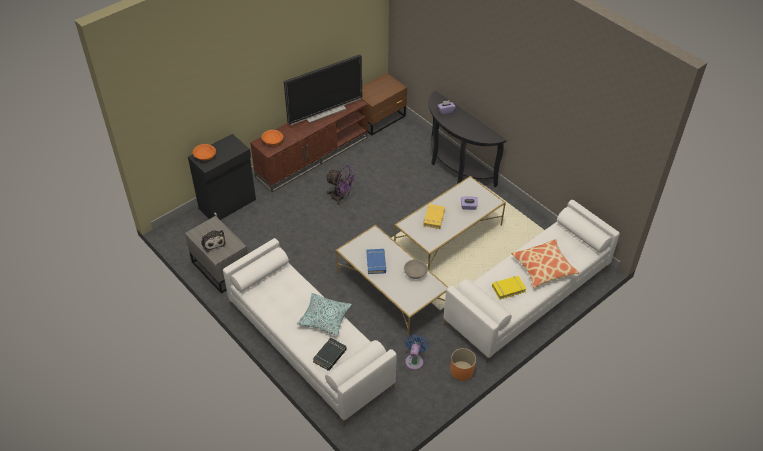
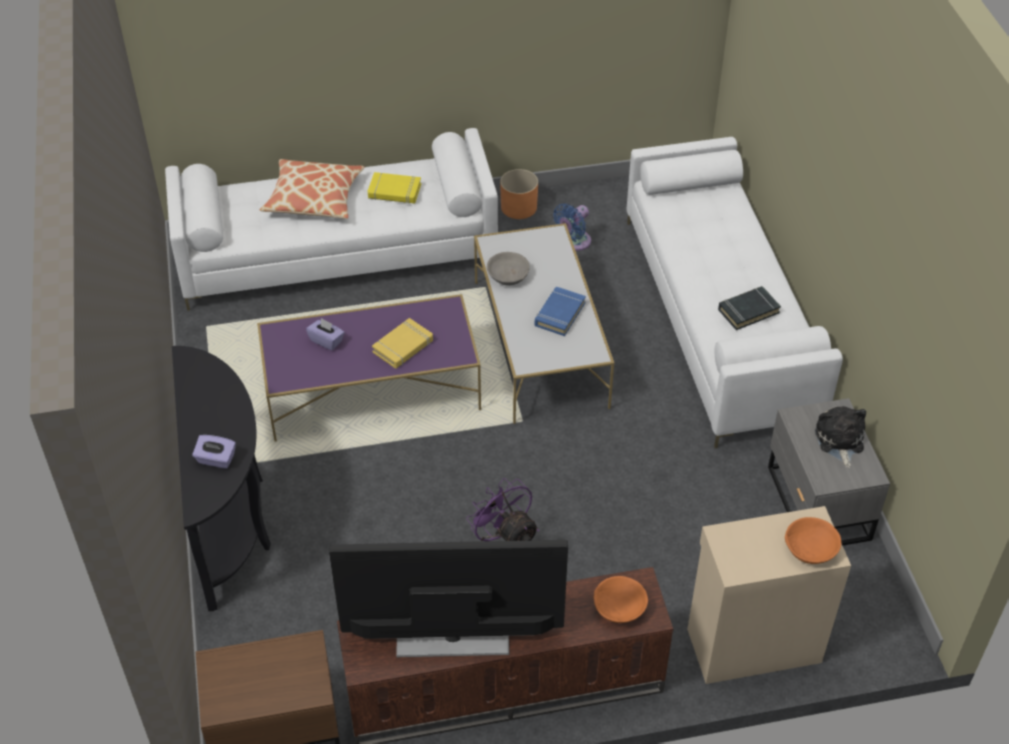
camera: 150 degrees left, 0 degrees up
(228, 204) = (752, 644): black cabinet -> beige cabinet
(324, 318) = (698, 259): pillow -> none
(330, 355) = (718, 209): black book -> black book (748, 311)
(448, 236) = (373, 389): white coffee table -> purple coffee table

